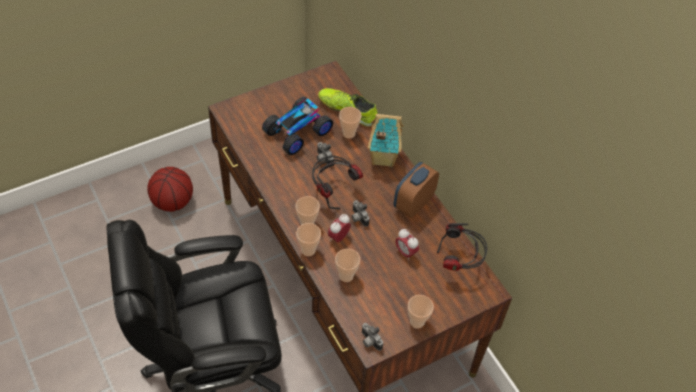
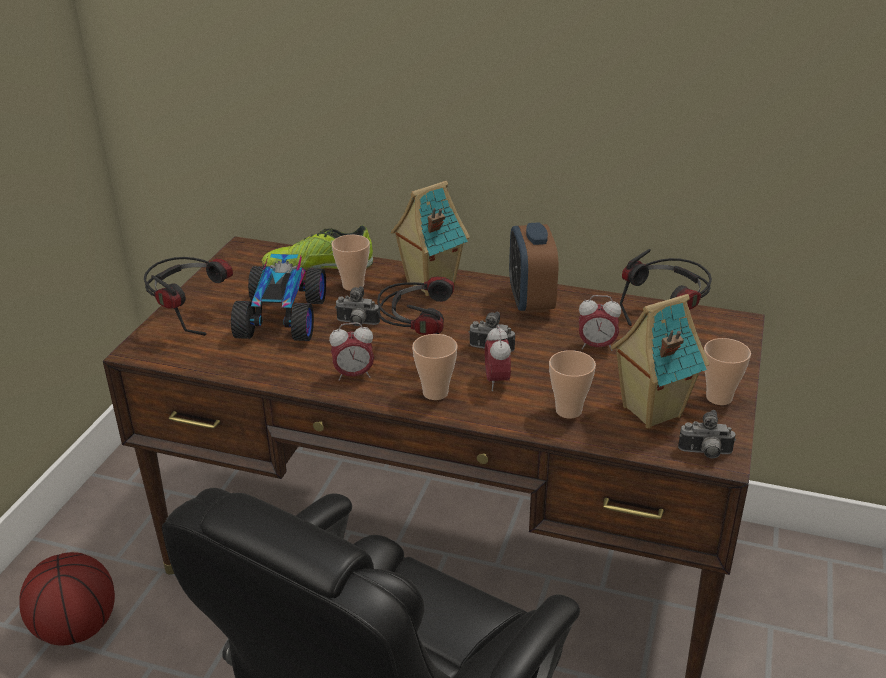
camera: 40 degrees left, 20 degrees down
(263, 104) = (190, 318): none -> headphones
(288, 188) = (353, 375): none -> alarm clock
(308, 250) = (480, 417): cup -> none
(378, 304) = (649, 411): none -> toy house

